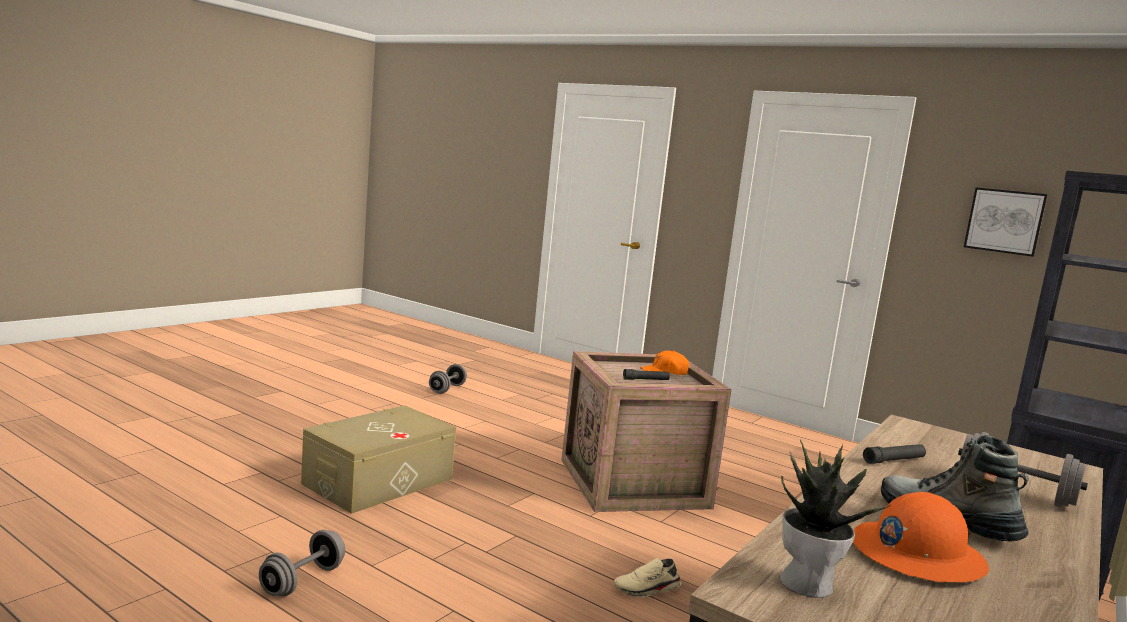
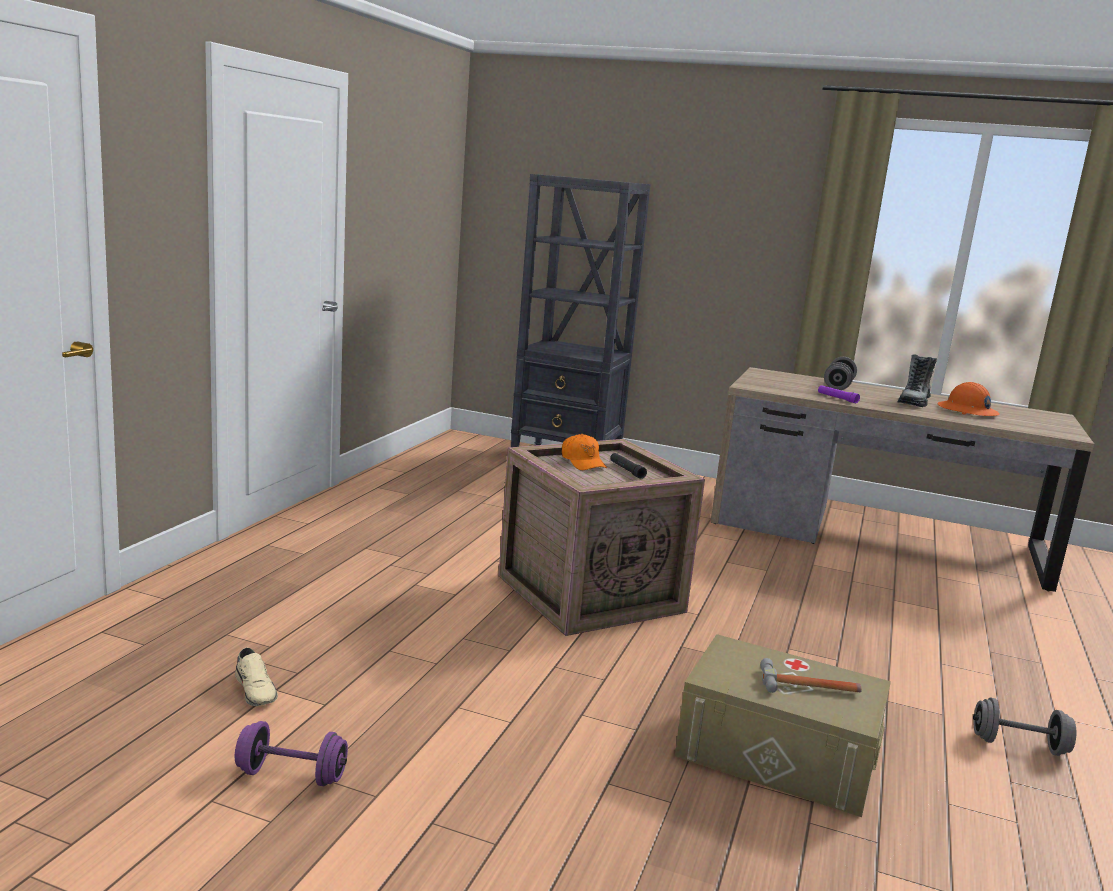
camera: 105 degrees left, 5 degrees up
(370, 429) = (810, 687): none -> hammer
(447, 389) = (291, 775): grey dumbbell -> purple dumbbell
(647, 589) = (798, 589): beige shoe -> beige shoe (256, 690)
(808, 583) = (1039, 427): potted plant -> none
(894, 460) = (837, 398): black flashlight -> purple flashlight
(1004, 221) = (401, 208): picture -> none

